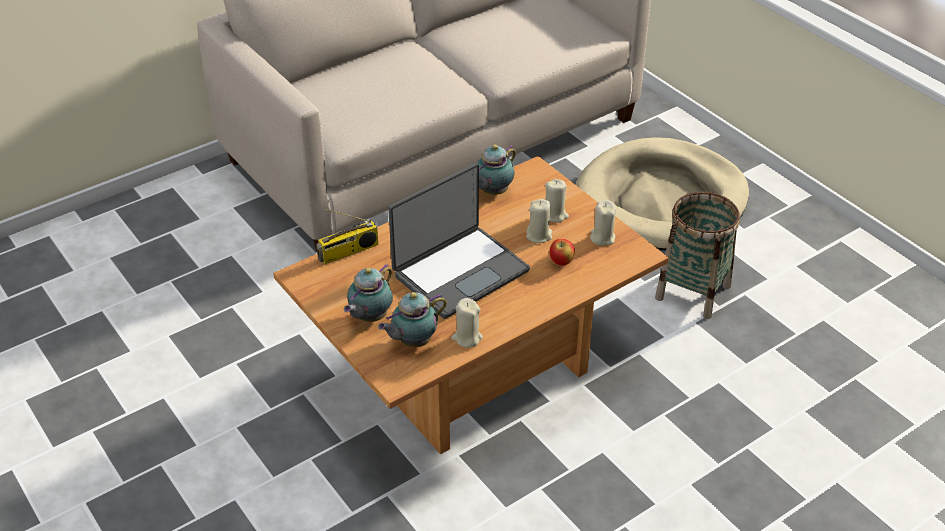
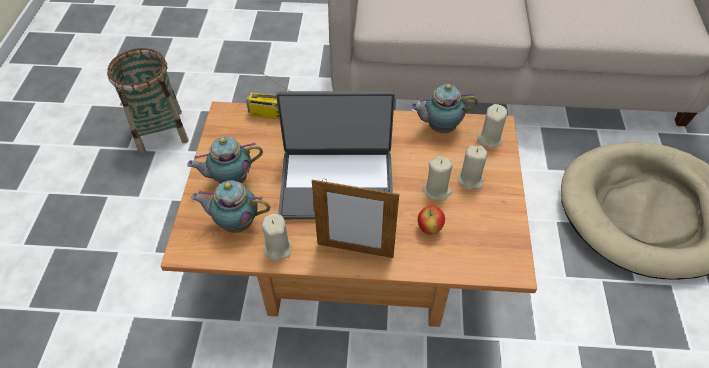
camera: 40 degrees right, 10 degrees up
(525, 305) = (355, 250): none -> picture frame
(602, 237) = (491, 227): beige candle -> beige candle (489, 139)
(693, 292) = (602, 315): basket -> basket (161, 131)

